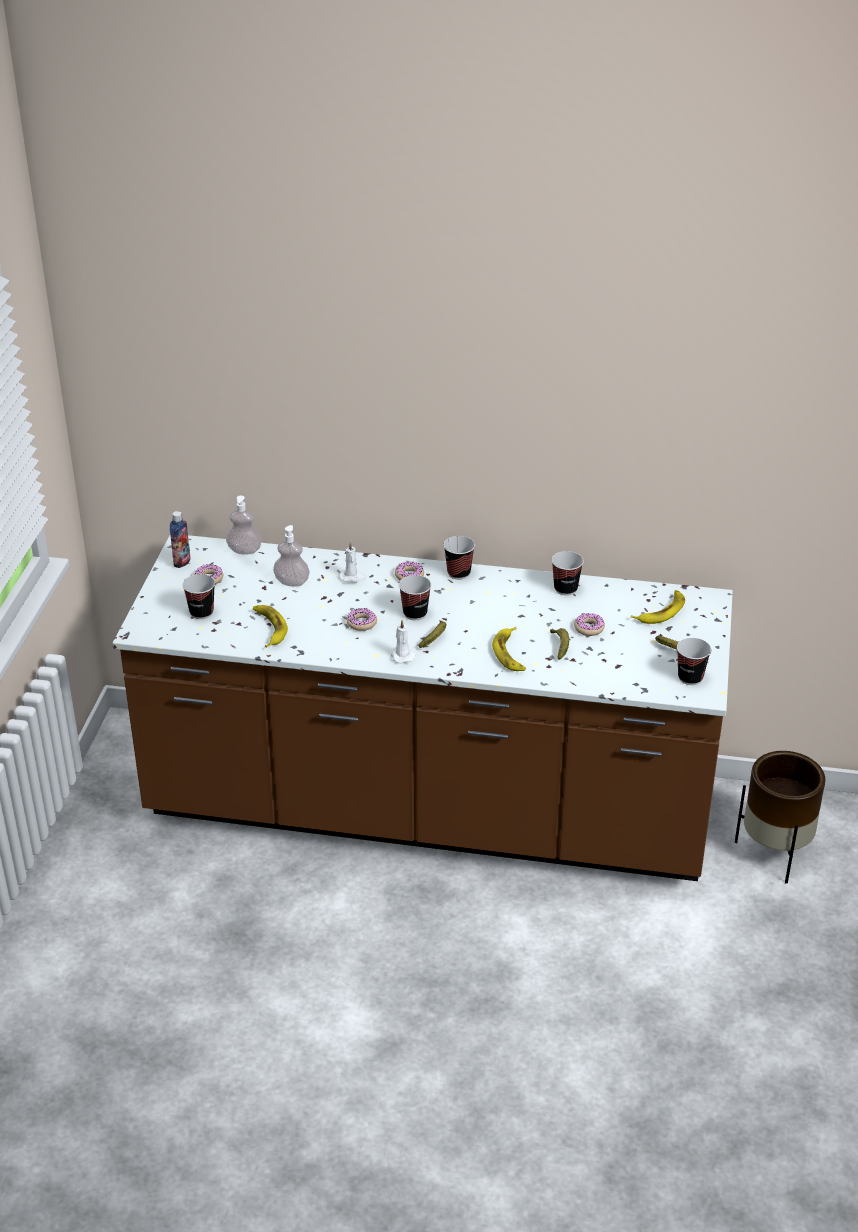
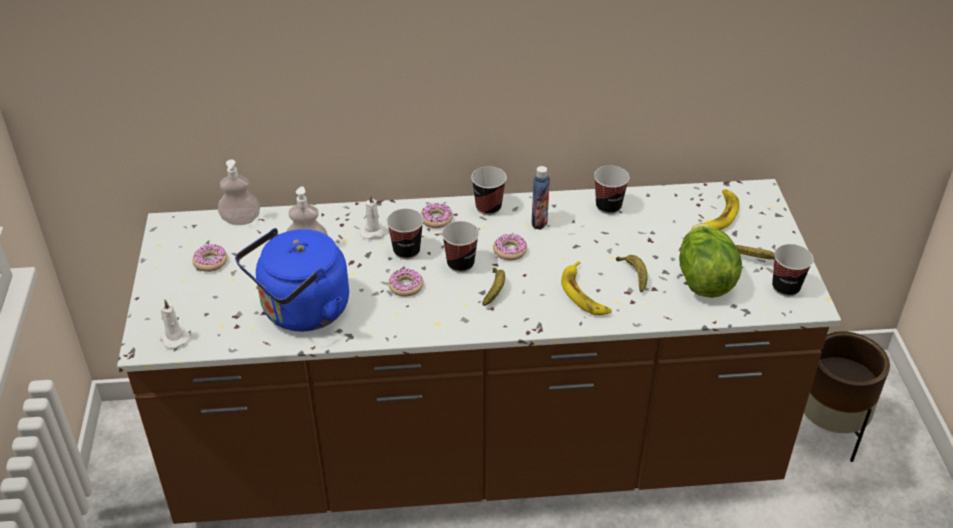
camera: 15 degrees left, 5 degrees up
(182, 562) = (172, 246): bottle -> bottle (539, 221)
(201, 612) = (215, 306): cup -> cup (406, 251)
(269, 628) = (301, 312): banana -> blue kettle
(401, 655) = (466, 319): white candle -> white candle (174, 338)
(589, 628) = (653, 248): donut -> donut (510, 251)
(620, 660) = (704, 280): none -> lettuce

